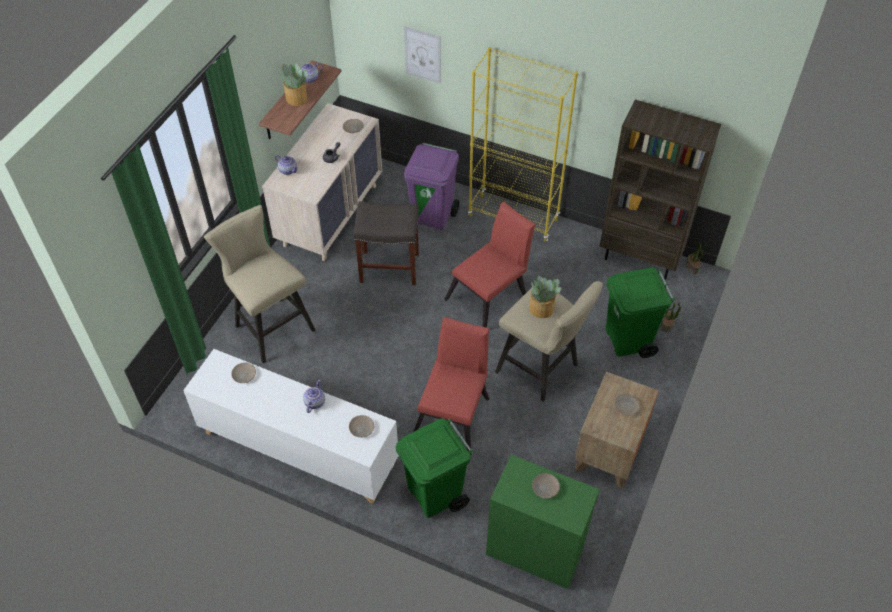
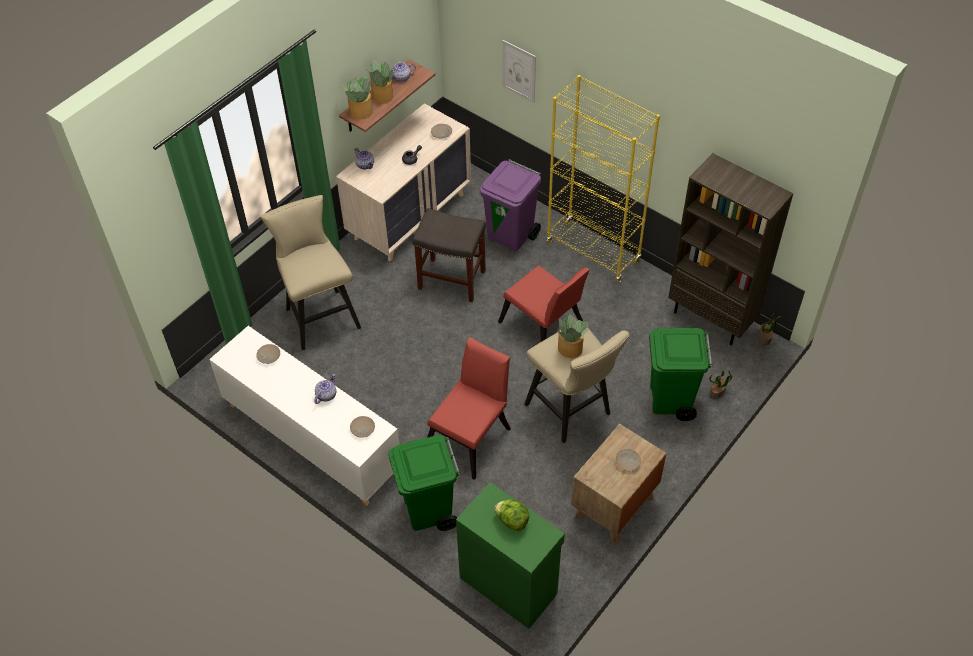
camera: 15 degrees right, 0 degrees up
(279, 117) = (360, 112): none -> potted plant
(490, 296) = (544, 327): red chair -> red chair turned 75 degrees clockwise
(545, 488) = (512, 520): beige plate -> lettuce

